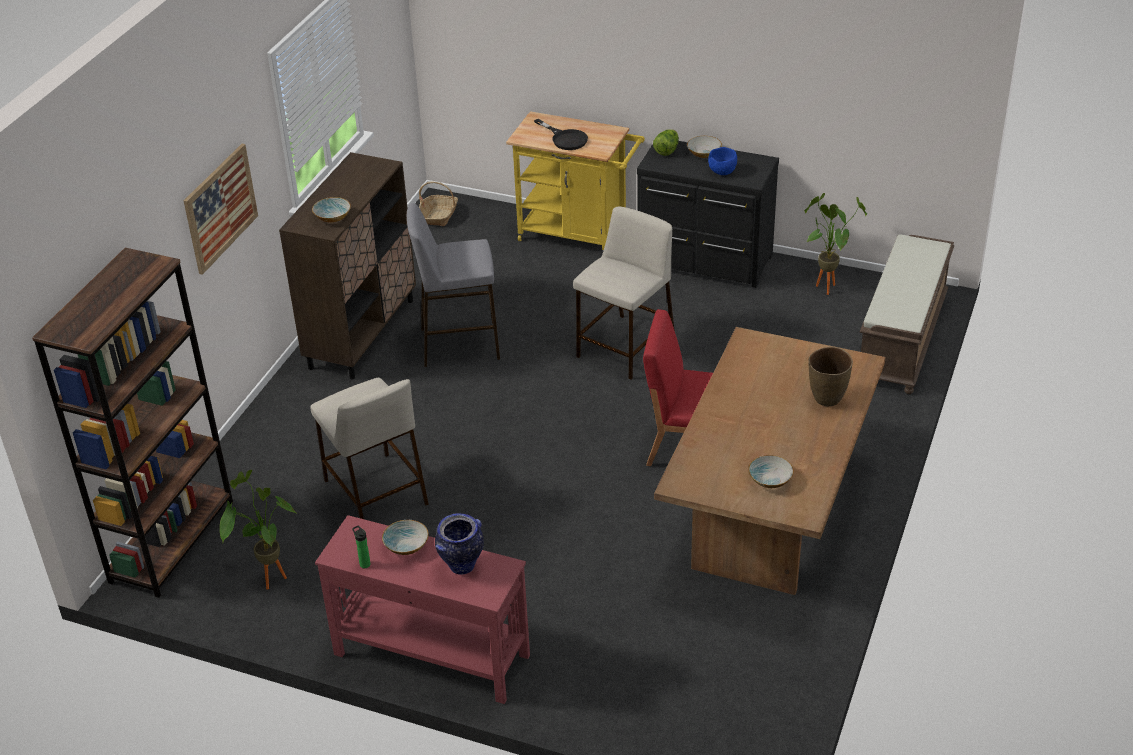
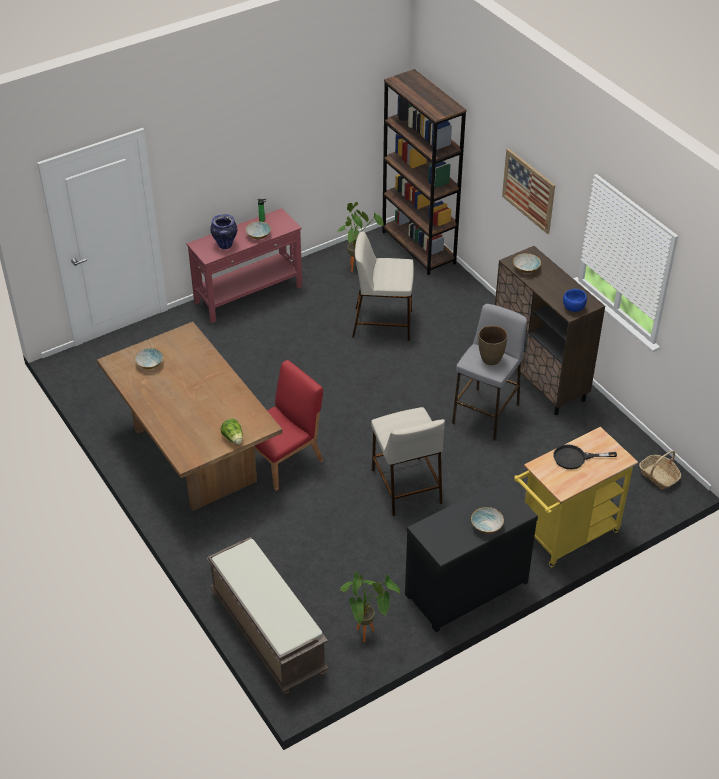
camera: 125 degrees right, 5 degrees up
(667, 150) = (511, 508): lettuce -> lettuce (233, 438)
(722, 171) = (452, 520): blue bowl -> blue bowl (574, 308)
(827, 399) = (177, 424): brown vase -> brown vase (490, 359)

